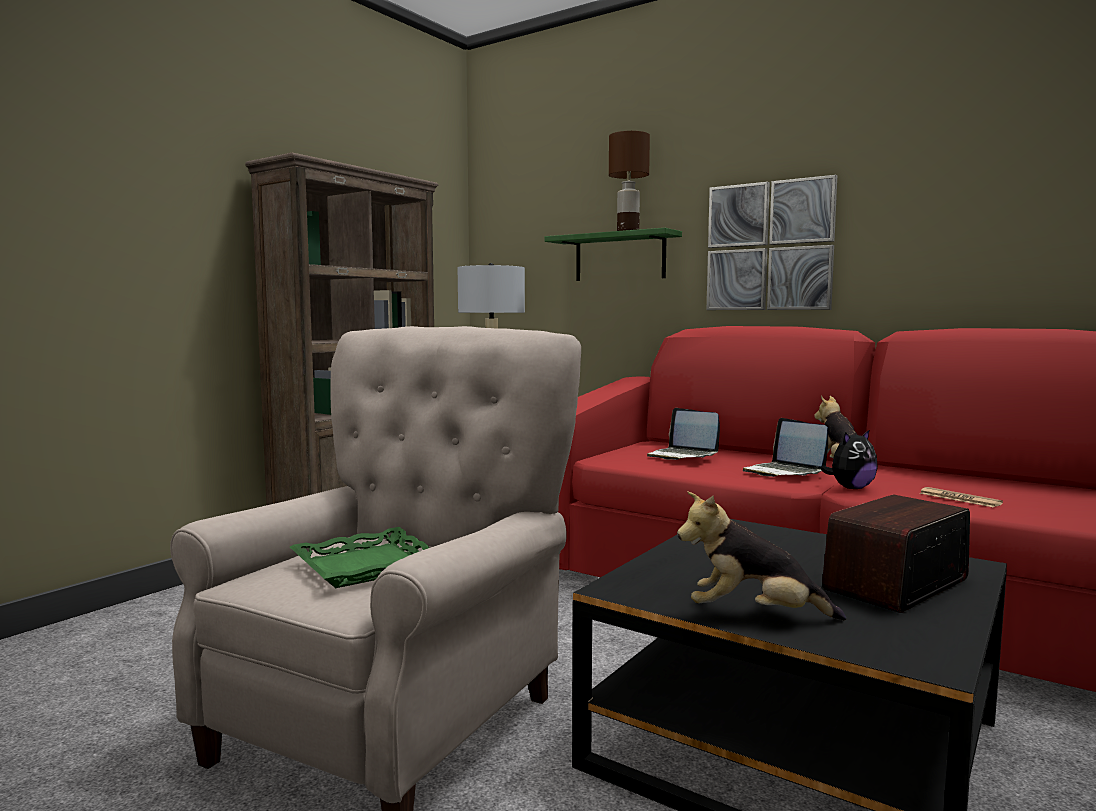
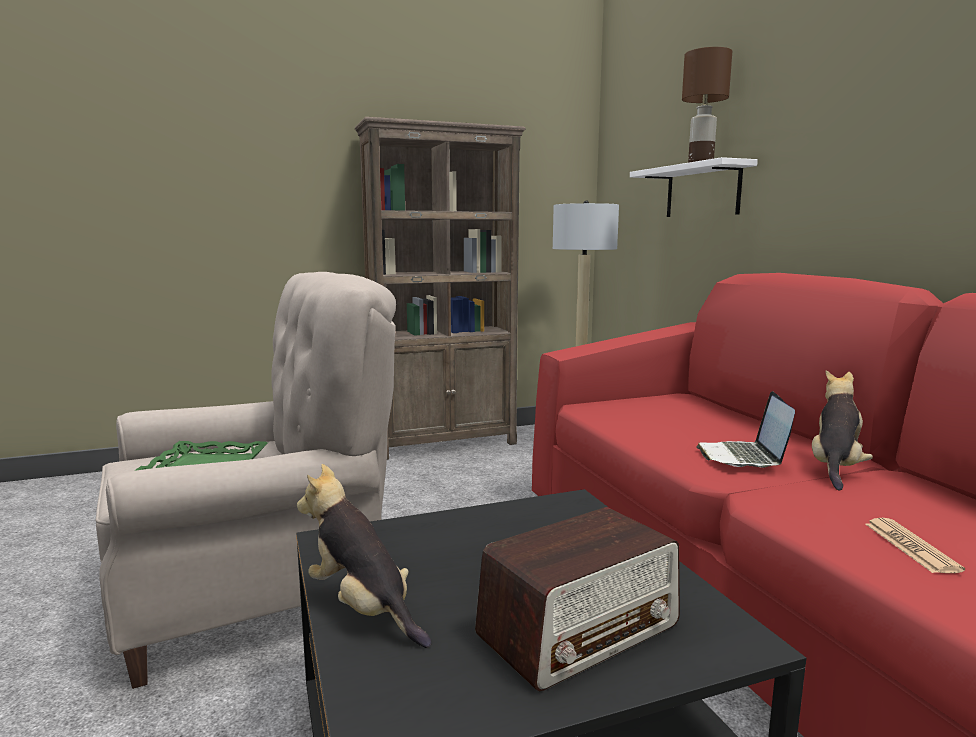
camera: 35 degrees right, 5 degrees up
(620, 257) = (702, 191): green shelf -> white shelf
(682, 455) = (680, 416): laptop -> none
(769, 246) = (842, 174): picture -> none
(850, 488) = (776, 495): plush toy -> none
(895, 585) = (580, 630): radio -> radio turned 150 degrees clockwise

